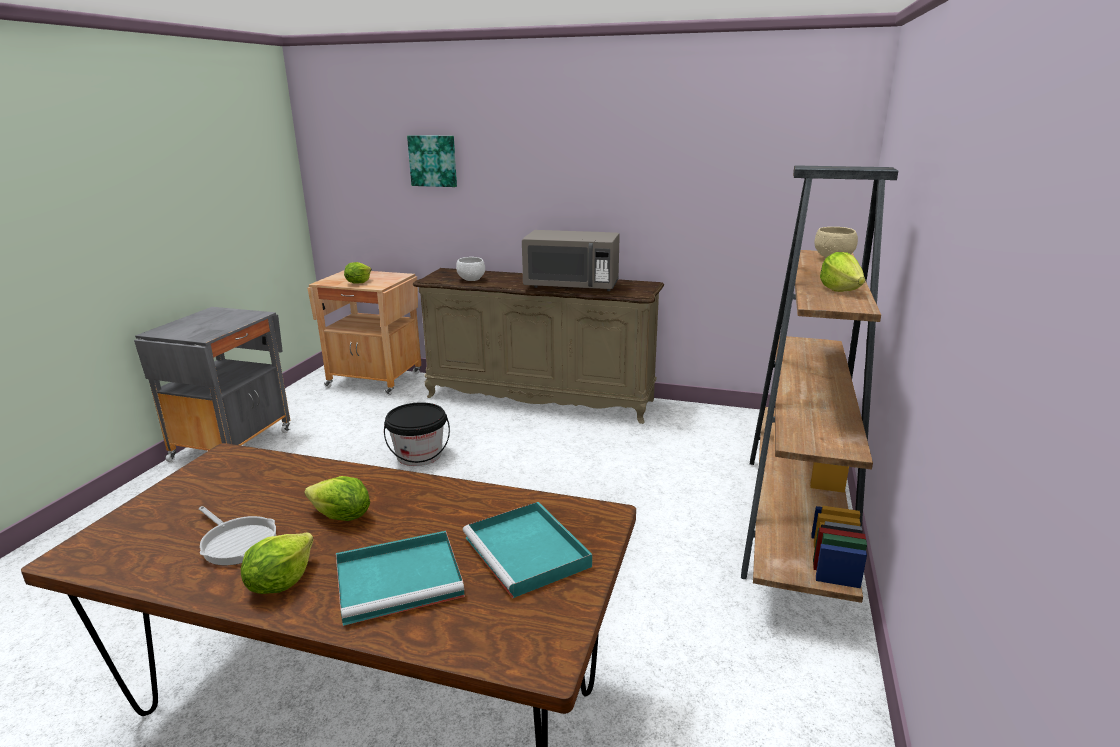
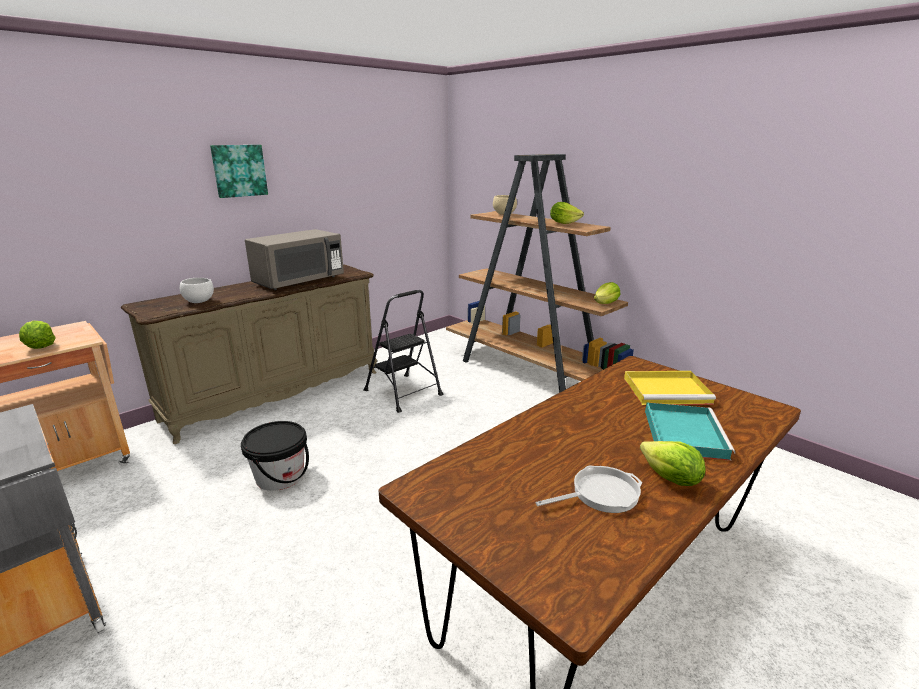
camera: 60 degrees left, 0 degrees up
(341, 517) = (587, 442): lettuce -> lettuce (606, 304)
(433, 161) = (89, 181): picture -> picture (239, 170)
(528, 553) = (668, 391): turquoise tray -> yellow tray
(621, 454) = (404, 393): none -> black step ladder

